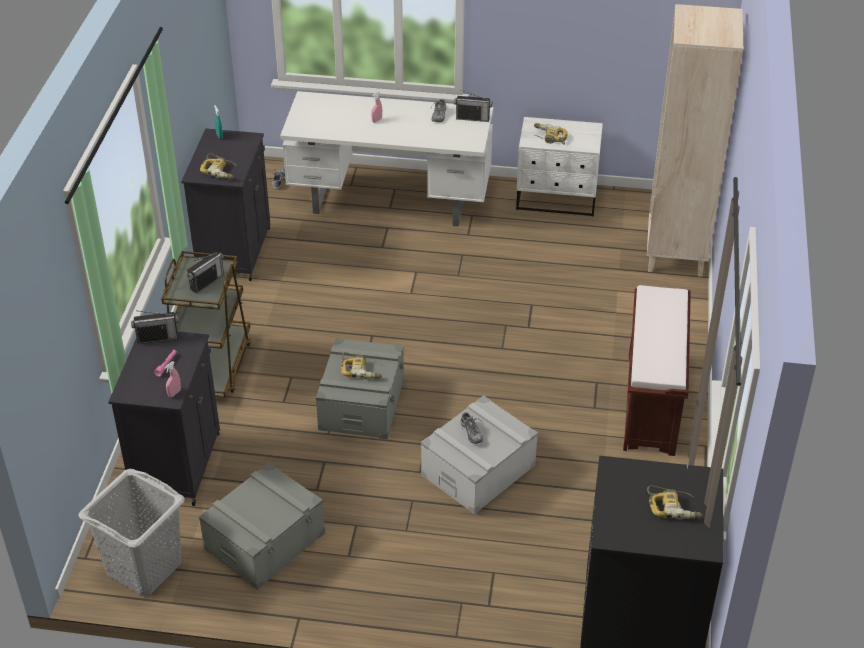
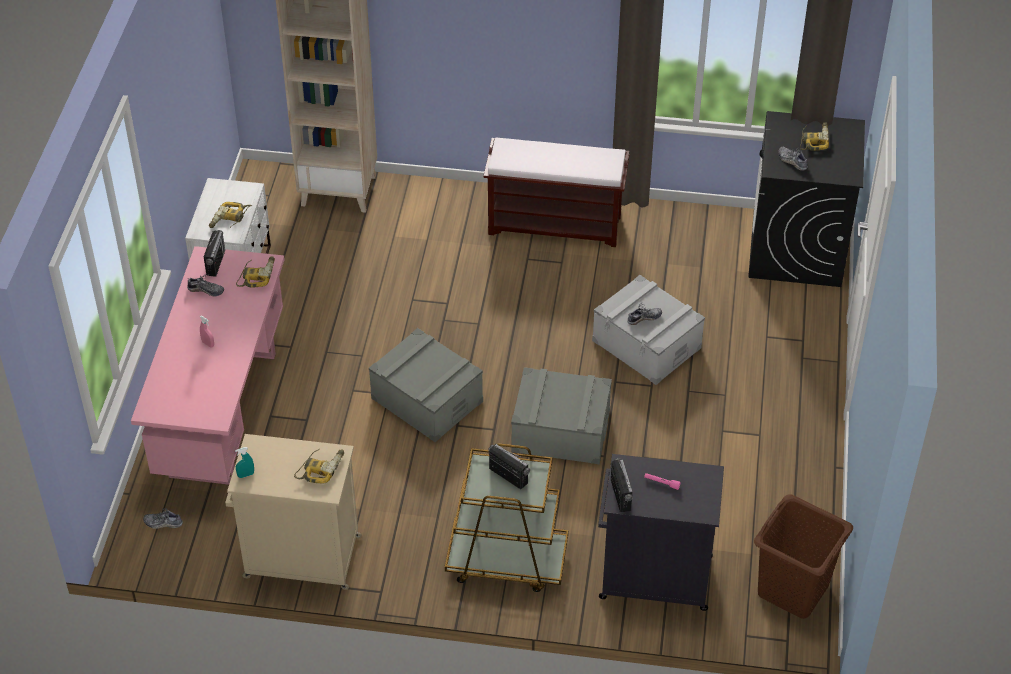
camera: 90 degrees left, 5 degrees up
(143, 567) = (793, 590): grey laundry basket -> brown laundry basket
(174, 393) = (702, 472): pink spray bottle -> none
(235, 250) = (300, 557): black cabinet -> beige cabinet
(265, 540) = (748, 497): grey storage box -> grey storage box (426, 400)
(361, 370) = (561, 399): power drill -> power drill (257, 275)
(390, 202) = (222, 413): white desk -> pink desk
(630, 484) = (792, 161): none -> shoe

